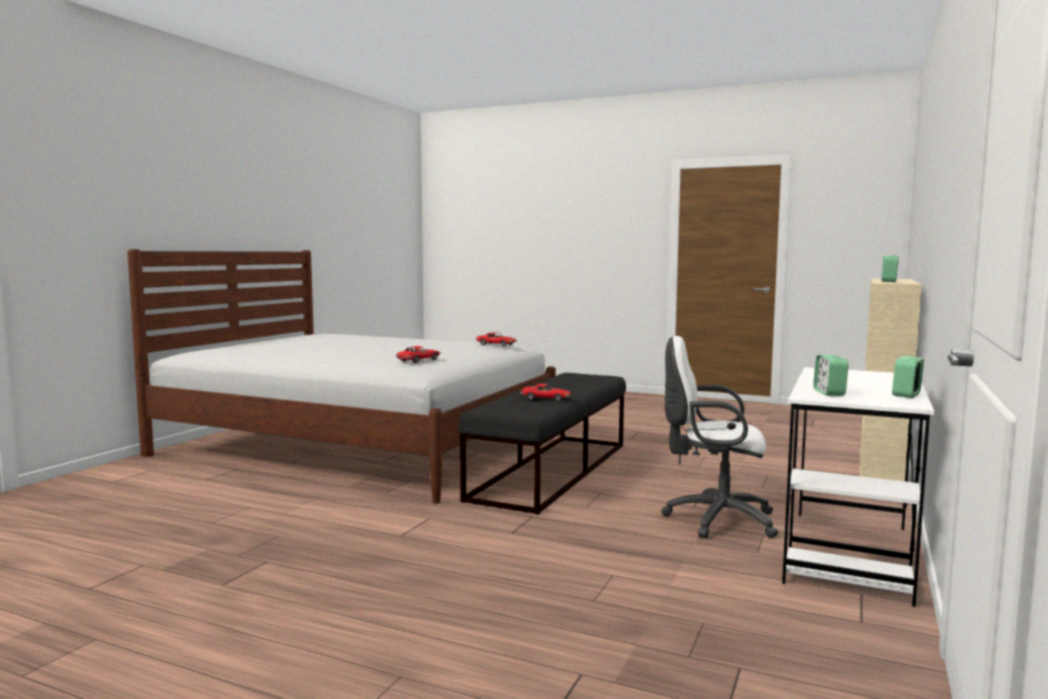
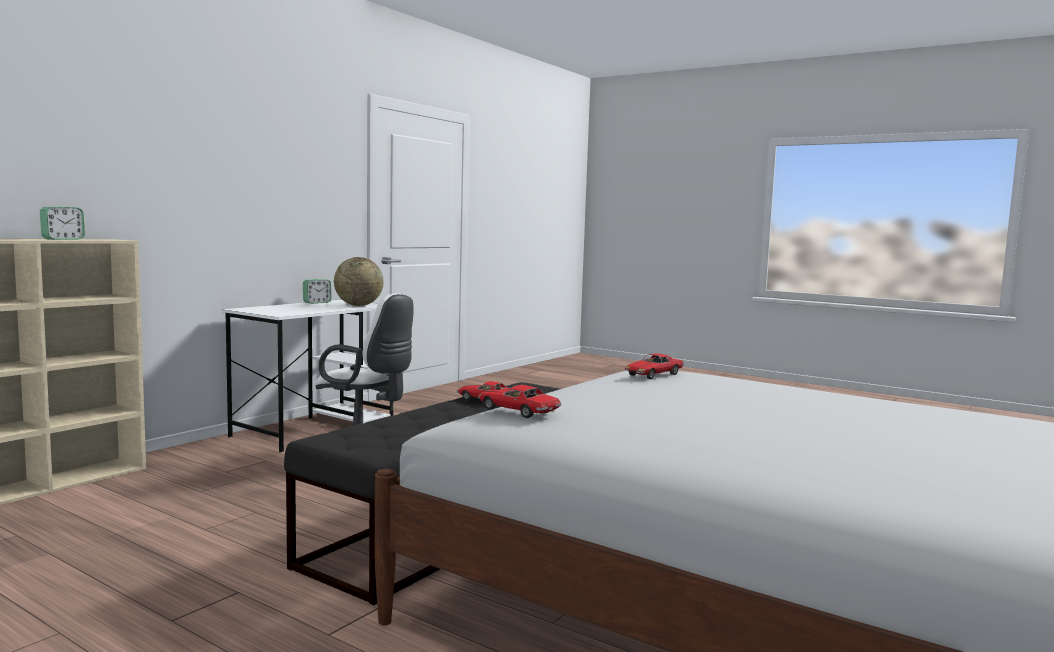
camera: 170 degrees left, 0 degrees up
(829, 393) = (358, 305): alarm clock -> globe

